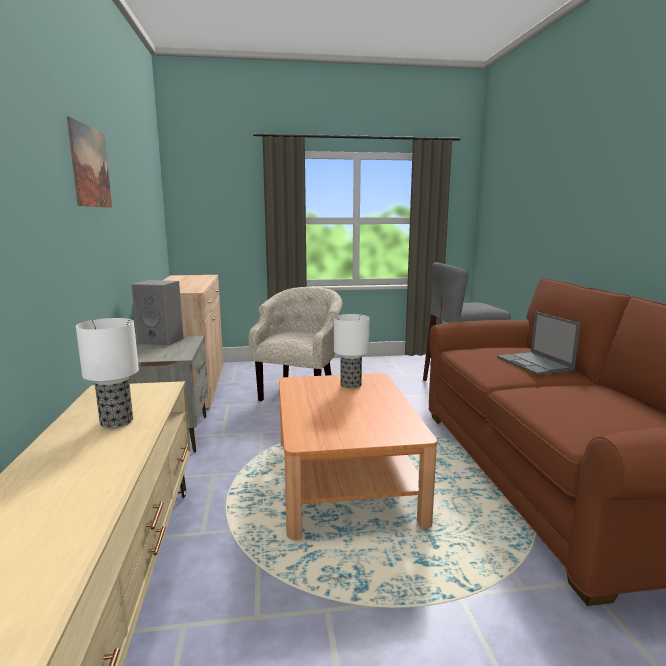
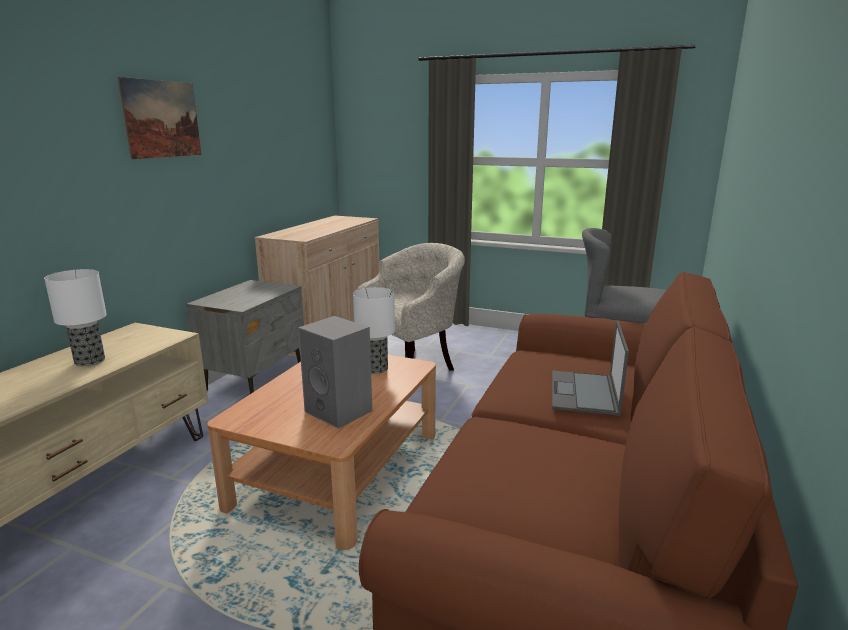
camera: 30 degrees right, 5 degrees up
(162, 341) = (257, 287): grey speaker -> grey speaker (340, 411)

